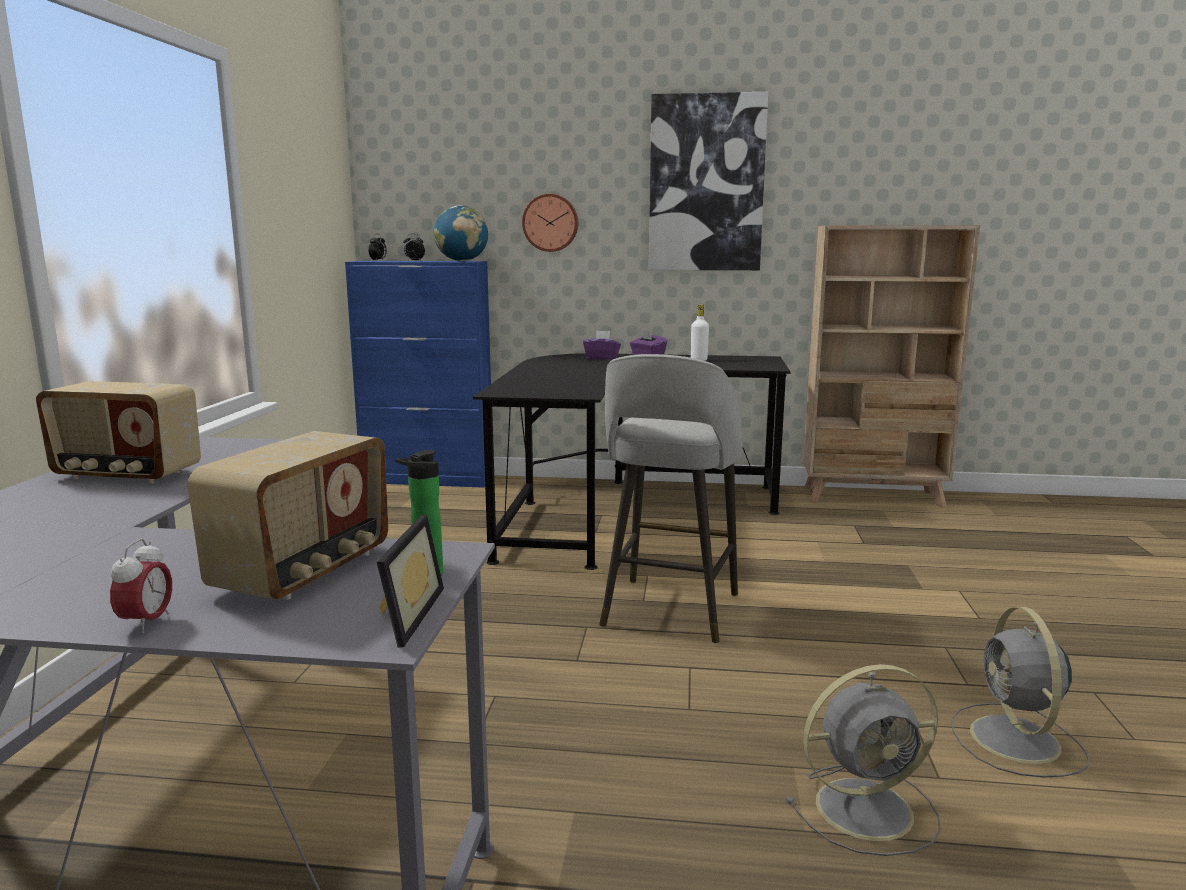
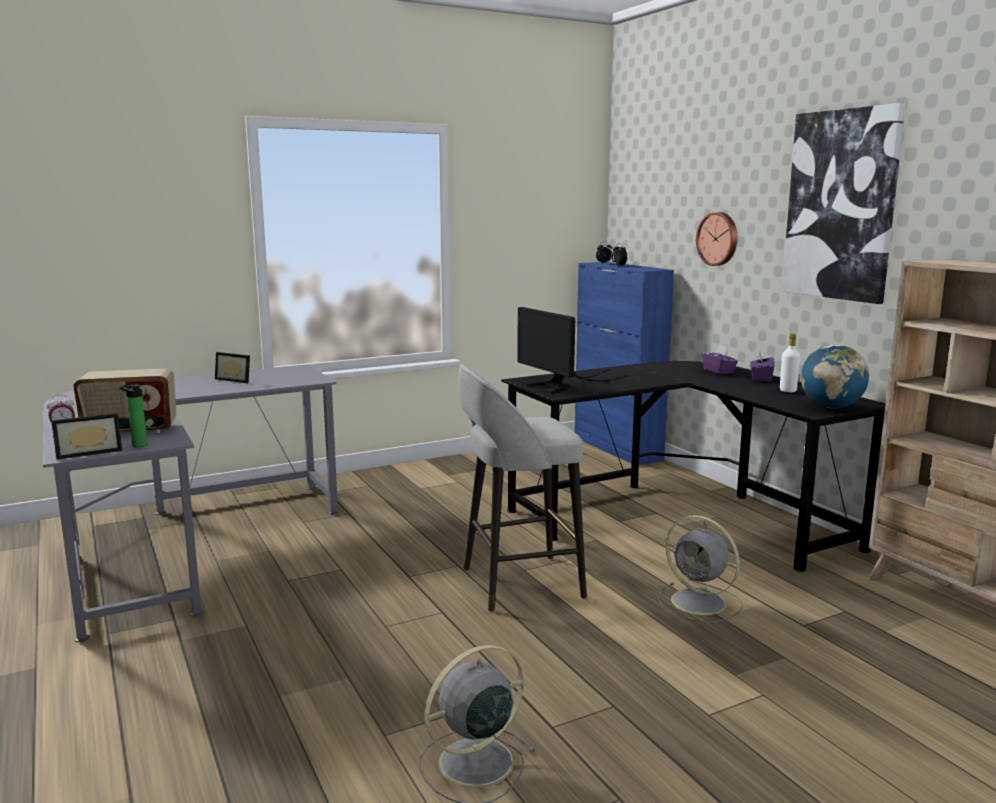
camera: 55 degrees right, 0 degrees up
(126, 475) = (236, 380): radio -> picture frame
(462, 261) = (648, 268): globe -> globe (831, 407)
(549, 388) = (561, 385): none -> monitor
(868, 808) = (321, 713): grey fan -> grey fan (701, 603)

